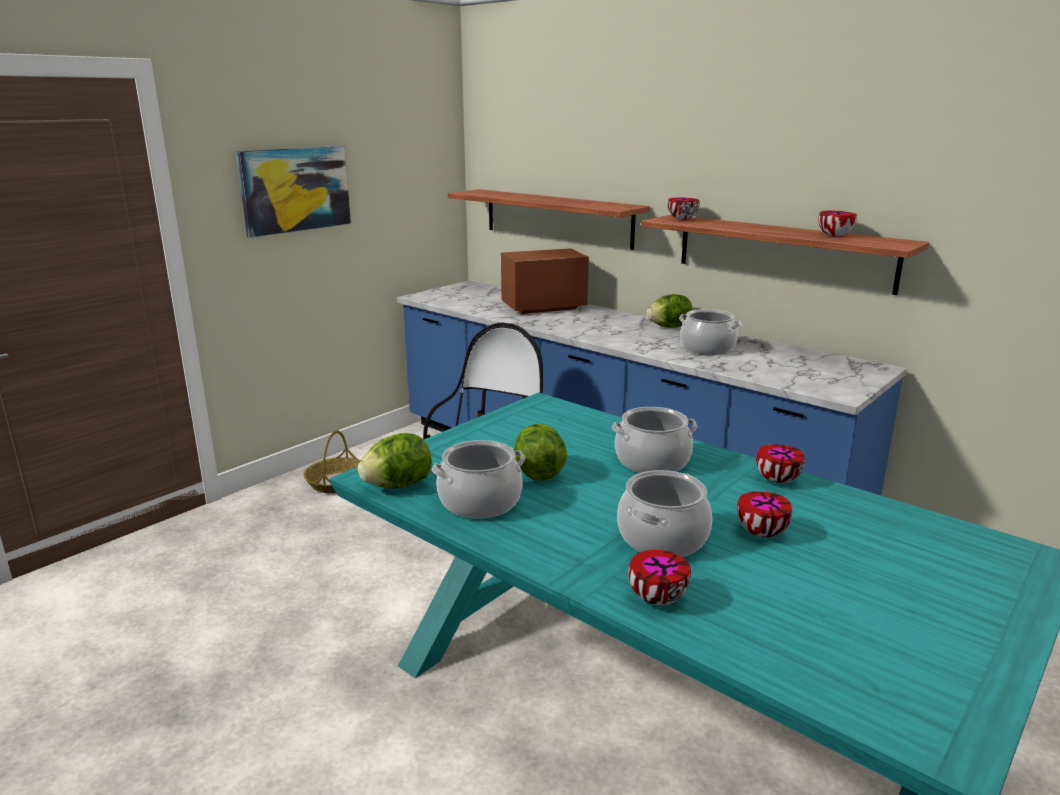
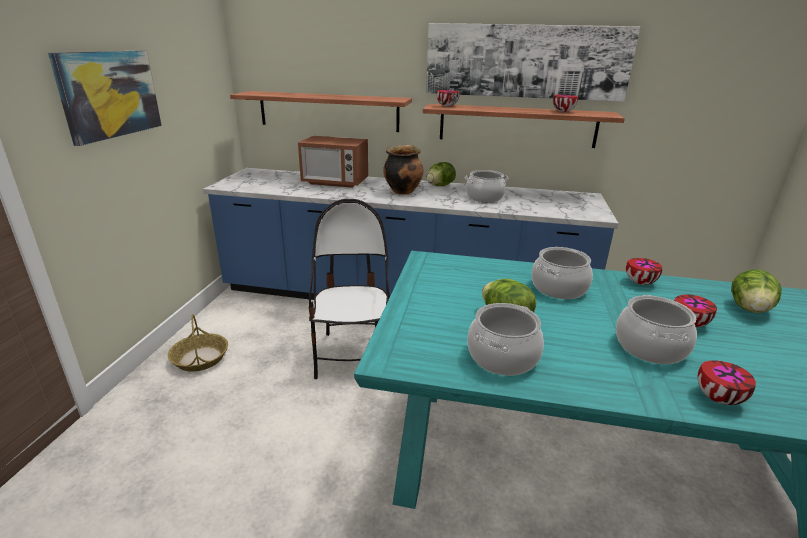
camera: 30 degrees left, 5 degrees up
(398, 485) = (422, 362): lettuce -> lettuce (749, 309)
(543, 307) = (335, 182): microwave -> microwave turned 120 degrees counterclockwise
(610, 327) = (403, 191): none -> cooking pot
(794, 162) = (525, 61): none -> picture

